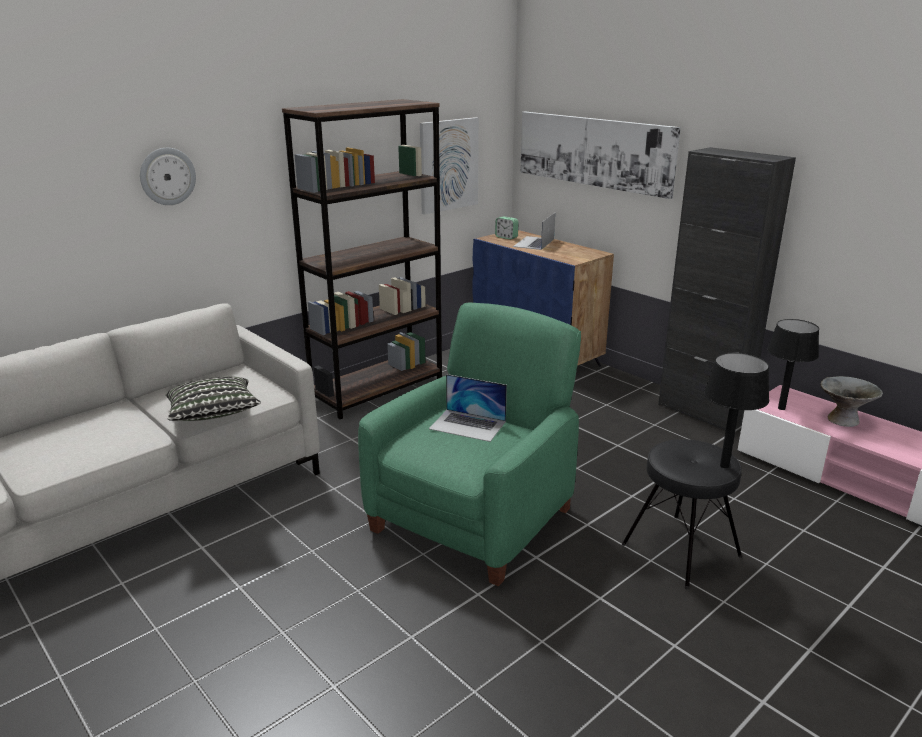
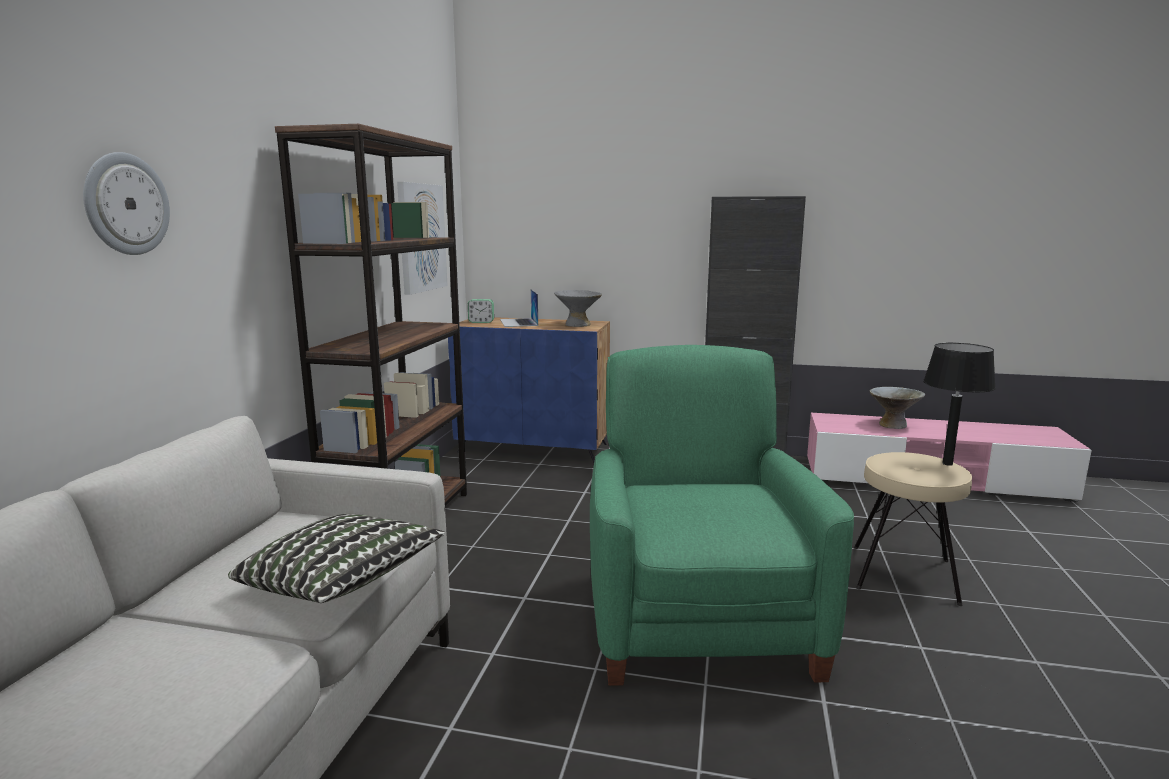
camera: 35 degrees left, 10 degrees down
(468, 425) = (696, 494): laptop -> none
(575, 254) = (577, 324): none -> grey bowl
(594, 152) = (573, 218): picture -> none
(680, 550) = (903, 574): black stool -> beige stool
(781, 408) = (843, 427): black table lamp -> none

